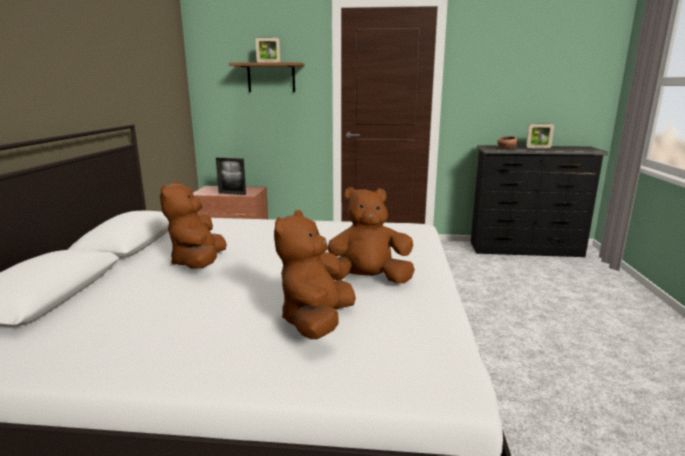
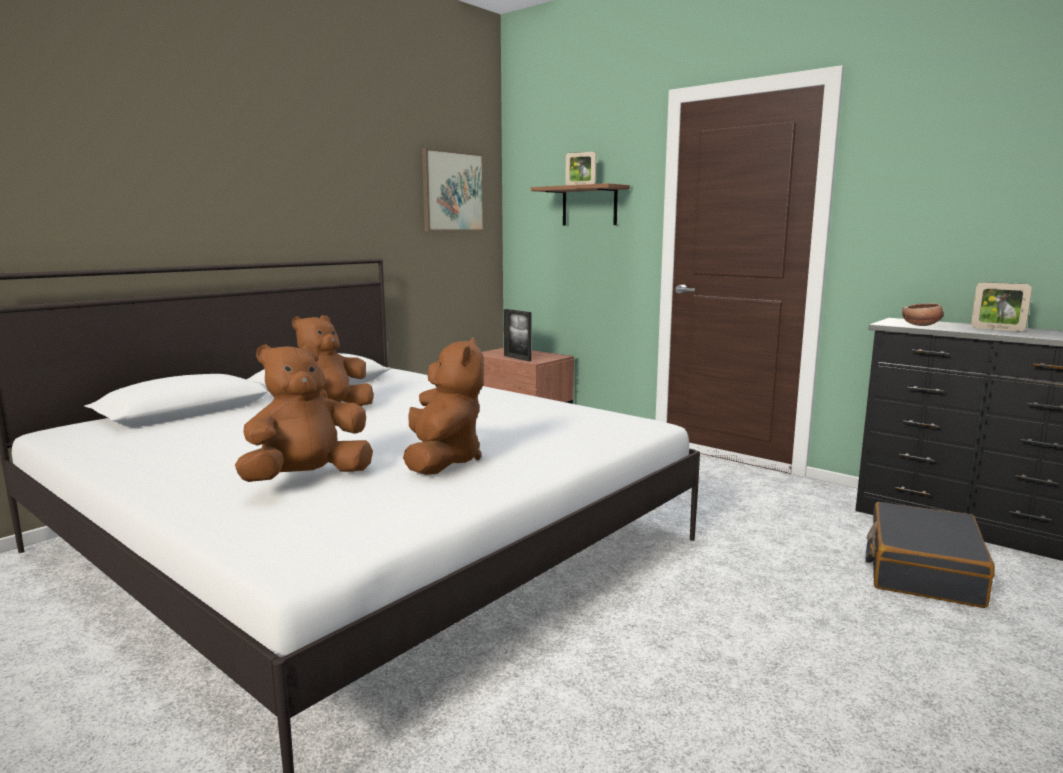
camera: 35 degrees right, 5 degrees down
(162, 64) = (452, 191): none -> picture
(367, 281) = (442, 461): brown plush toy -> brown plush toy turned 60 degrees clockwise
(539, 276) = (922, 570): none -> black suitcase

